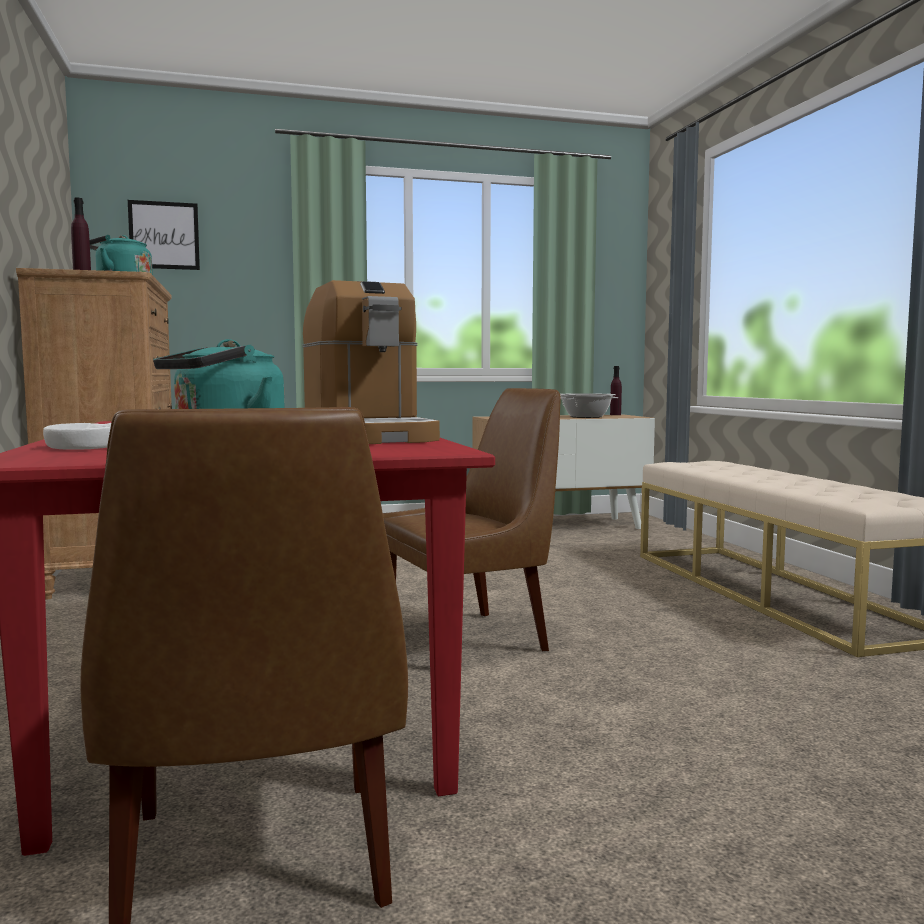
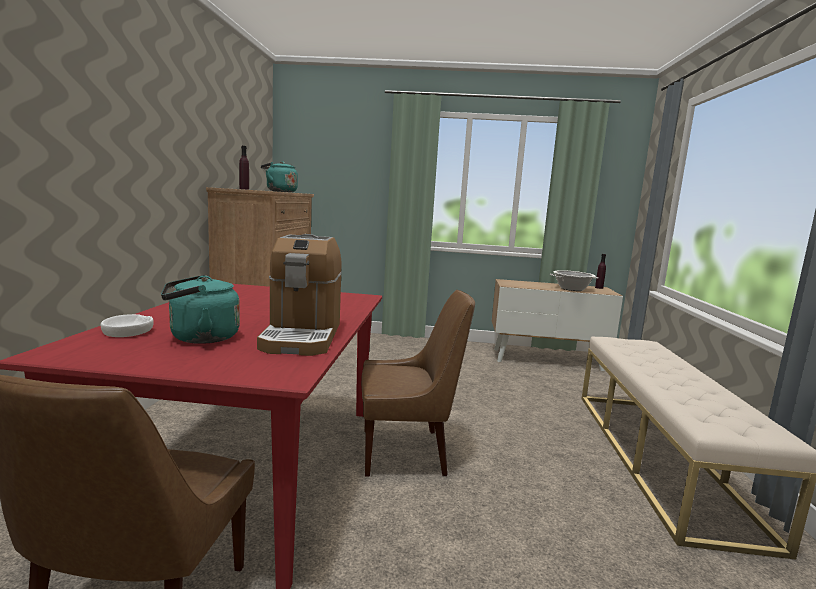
camera: 20 degrees right, 5 degrees up
(164, 235) = (319, 156): picture -> none

